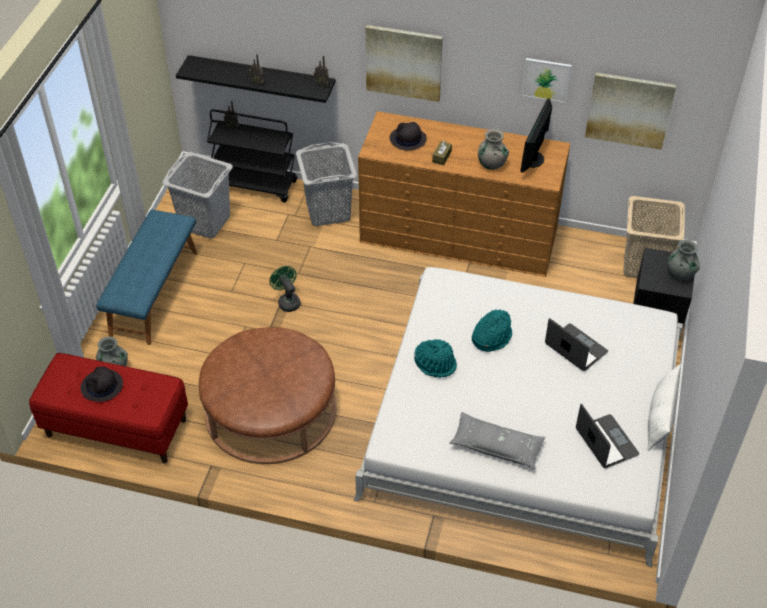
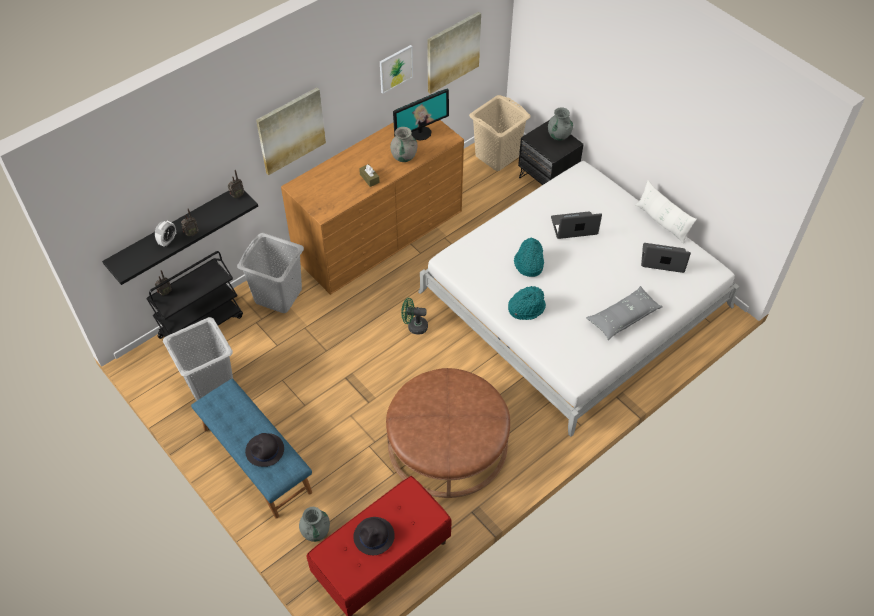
camera: 55 degrees left, 5 degrees up
(239, 75) = (168, 240): none -> alarm clock
(287, 301) = (349, 373): green fan -> green fan (414, 326)
(407, 139) = (331, 186): black hat -> black hat (265, 450)
(533, 159) = (421, 133): monitor -> monitor turned 90 degrees counterclockwise

